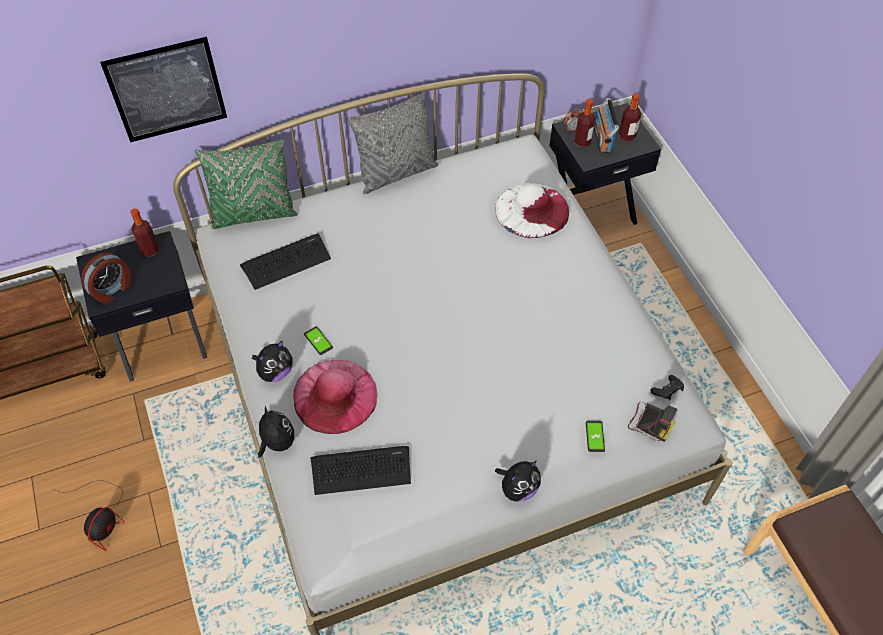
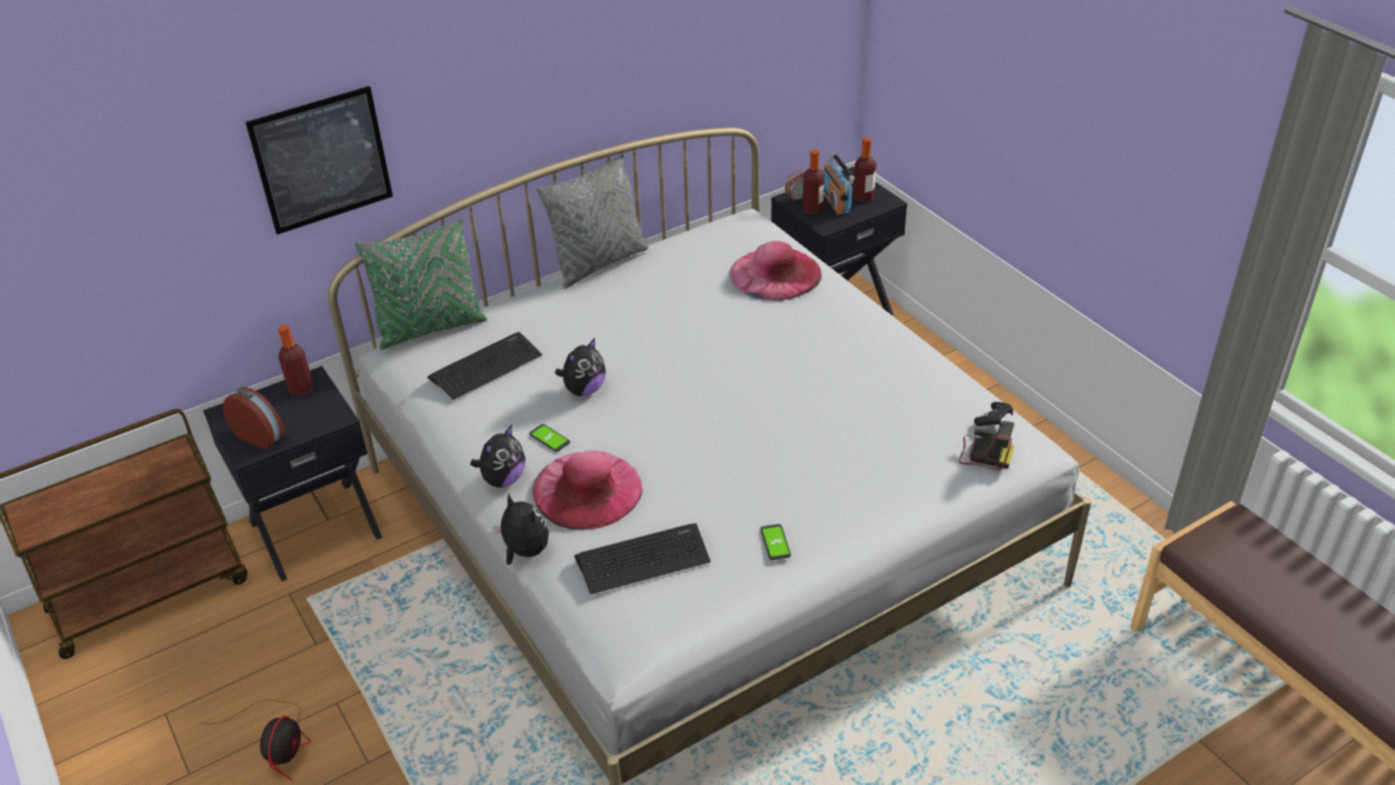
camera: 10 degrees left, 15 degrees down
(112, 289) = (260, 436): alarm clock -> alarm clock turned 90 degrees counterclockwise
(518, 488) = (845, 546): plush toy -> plush toy (584, 389)
(532, 210) = (775, 273): white hat -> pink hat
(594, 436) = (922, 477): phone -> phone (775, 542)

